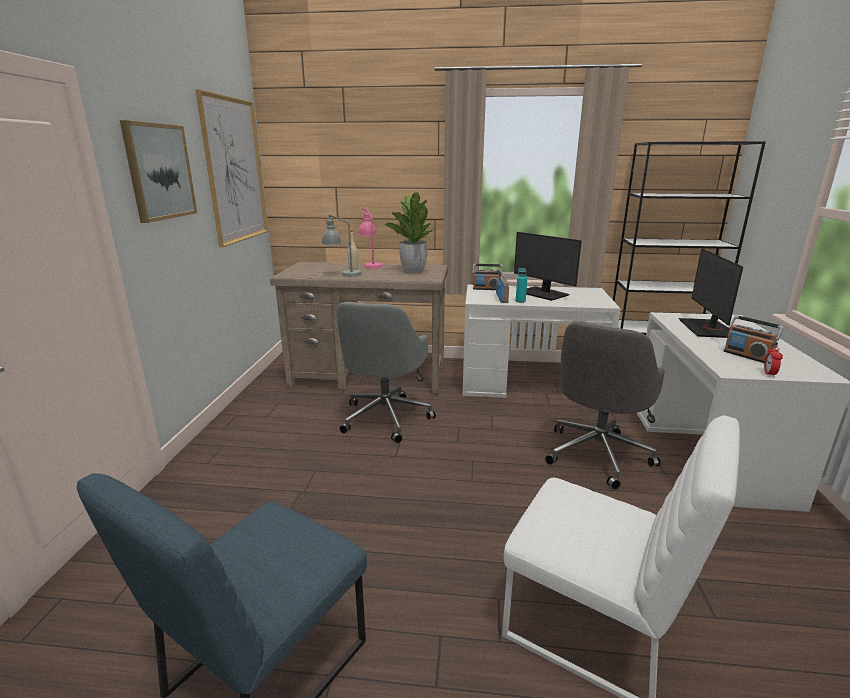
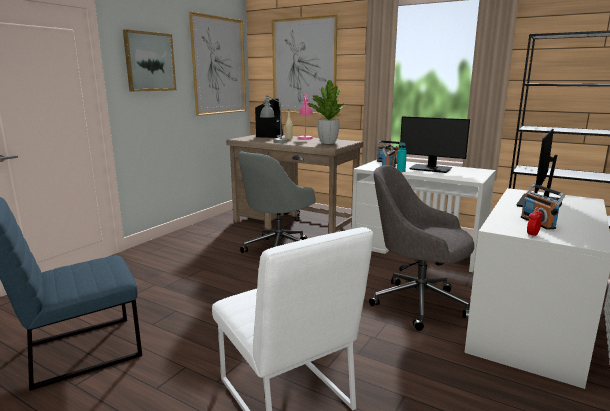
camera: 25 degrees right, 5 degrees down
(319, 266) = (269, 136): none -> black speaker
(352, 170) = (304, 66): none -> picture
(543, 294) = (431, 169): monitor -> monitor turned 45 degrees counterclockwise
(597, 455) = (418, 304): grey office chair -> grey office chair turned 60 degrees clockwise

